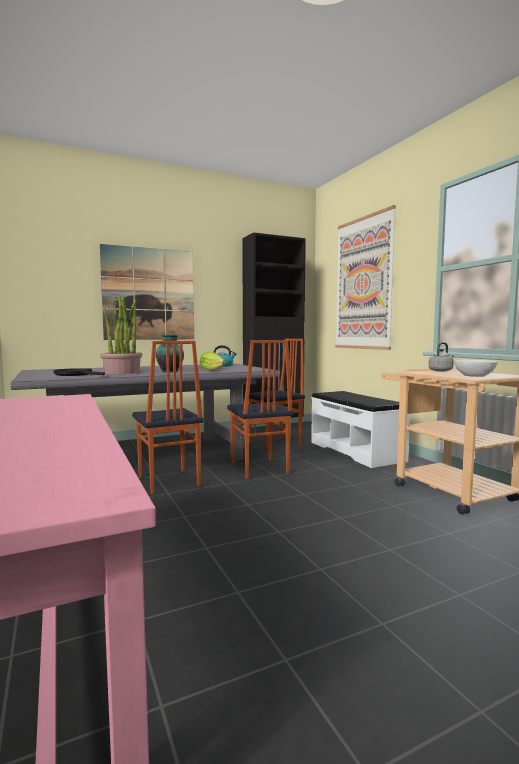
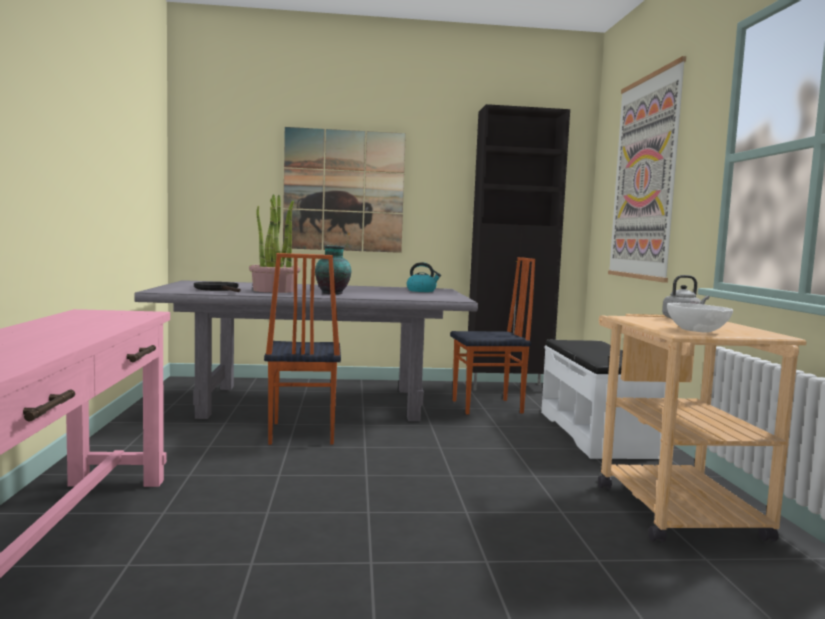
camera: 20 degrees right, 0 degrees up
(211, 370) = (388, 295): lettuce -> none
(258, 469) = (427, 435): chair -> none

